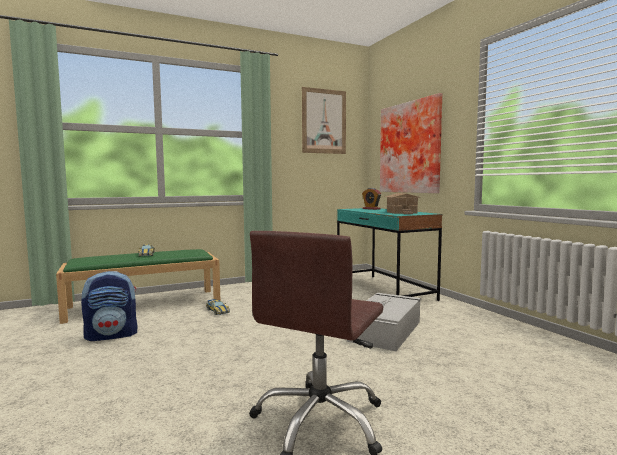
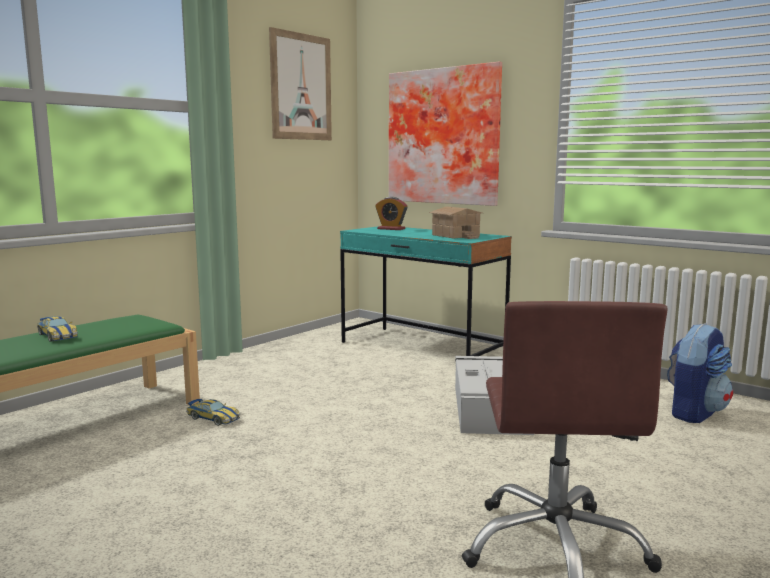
camera: 25 degrees left, 5 degrees up
(112, 335) = (74, 495): backpack -> backpack (694, 412)

